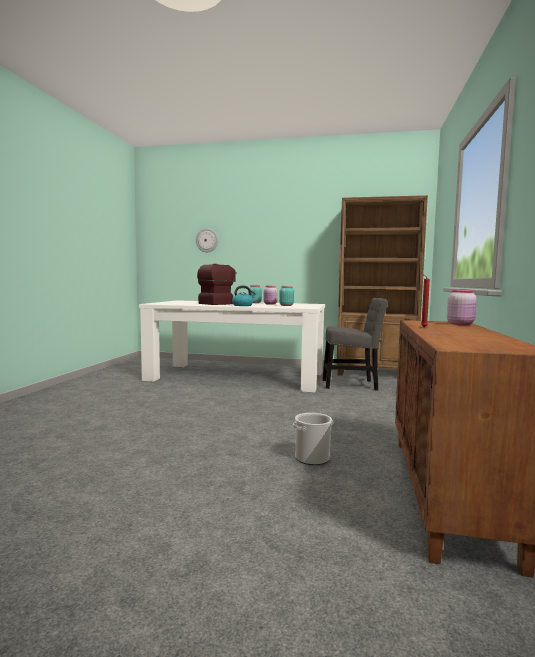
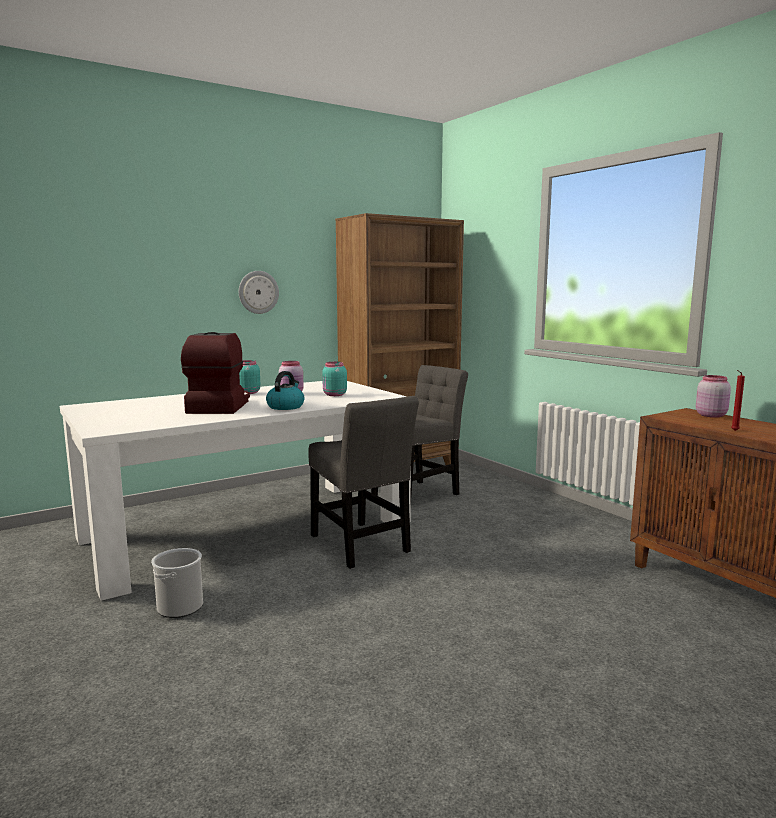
camera: 45 degrees left, 5 degrees up
(207, 240) = (89, 270): wall clock -> wall clock (258, 292)
(266, 393) = (361, 546): none -> grey chair
(312, 458) = (627, 623): bucket -> bucket (180, 607)

